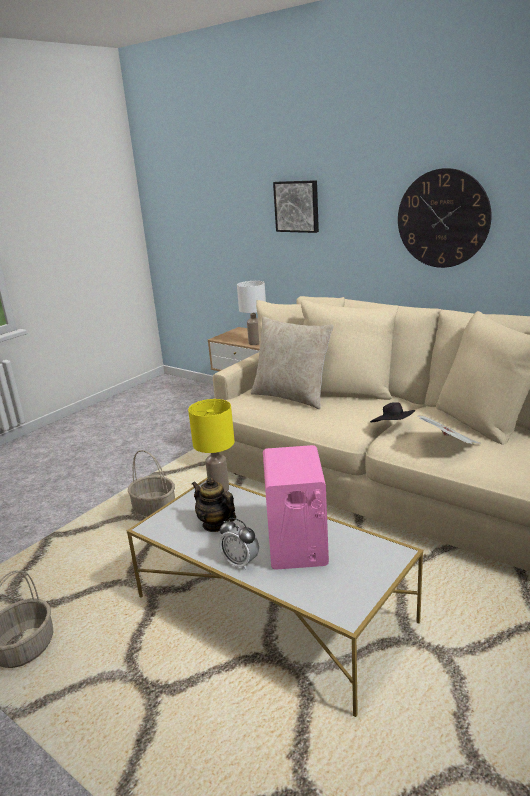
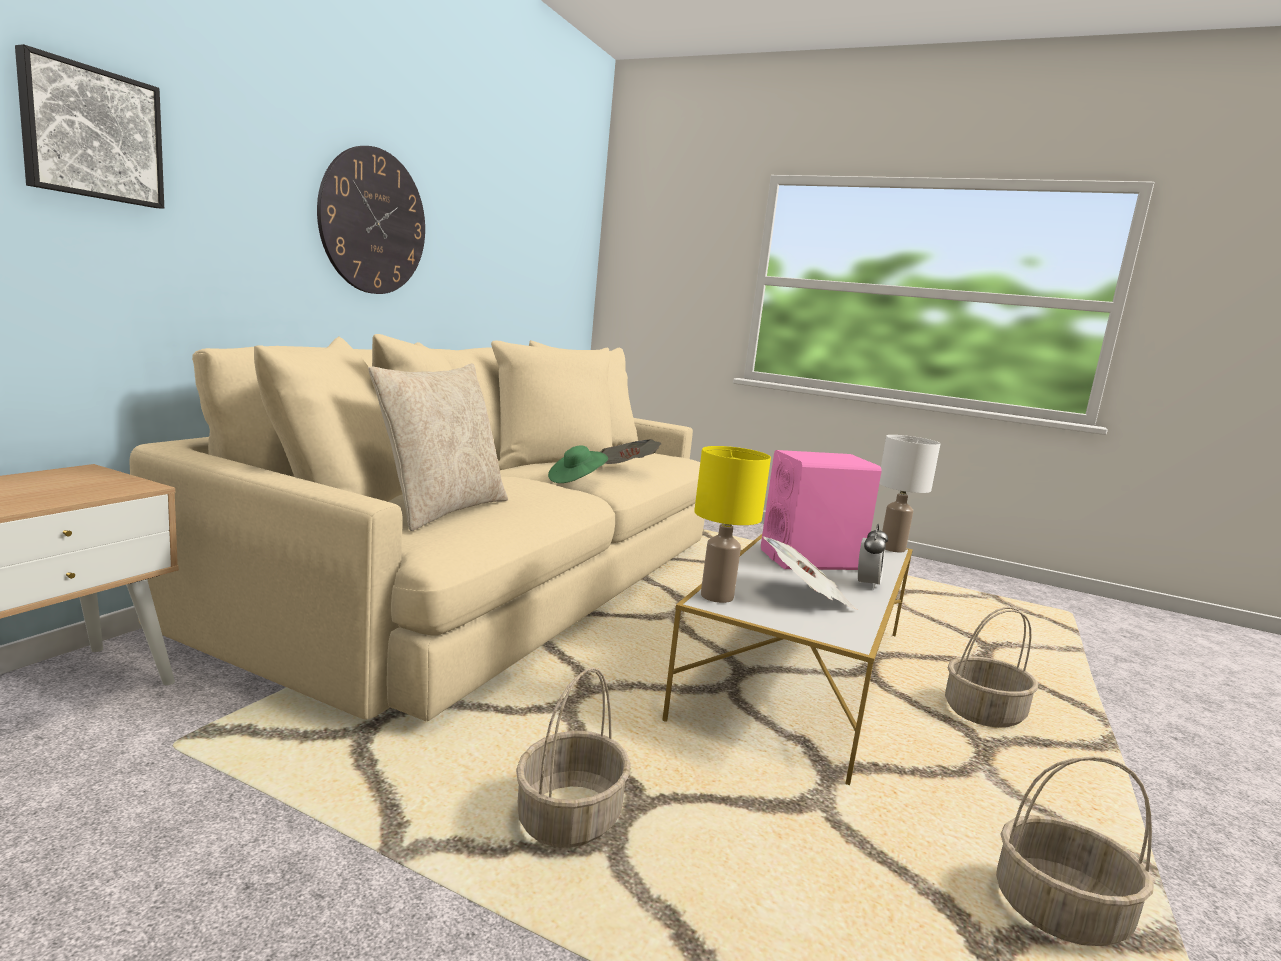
camera: 105 degrees left, 10 degrees down
(197, 722) = (983, 713): none -> basket
(215, 524) = (806, 597): teapot -> newspaper
(255, 343) = (99, 489): white table lamp -> white table lamp (892, 548)
(393, 427) = (576, 480): black hat -> green hat

